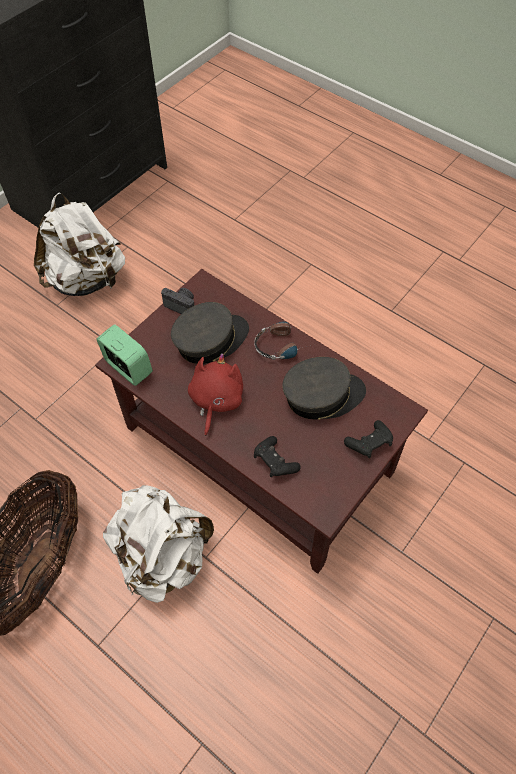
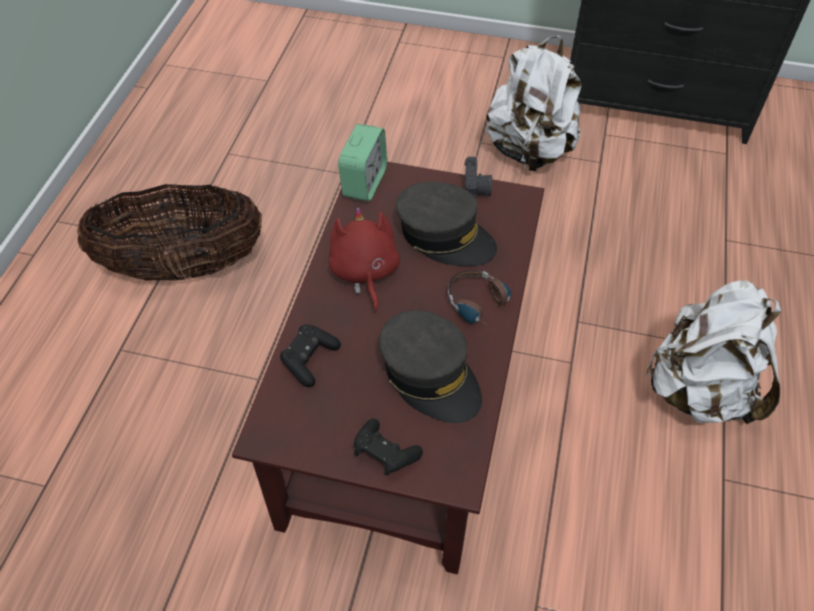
camera: 65 degrees right, 5 degrees down
(163, 555) = (235, 363): white backpack -> white backpack (699, 390)
(215, 400) = (364, 272): red plush toy -> red plush toy turned 90 degrees counterclockwise

